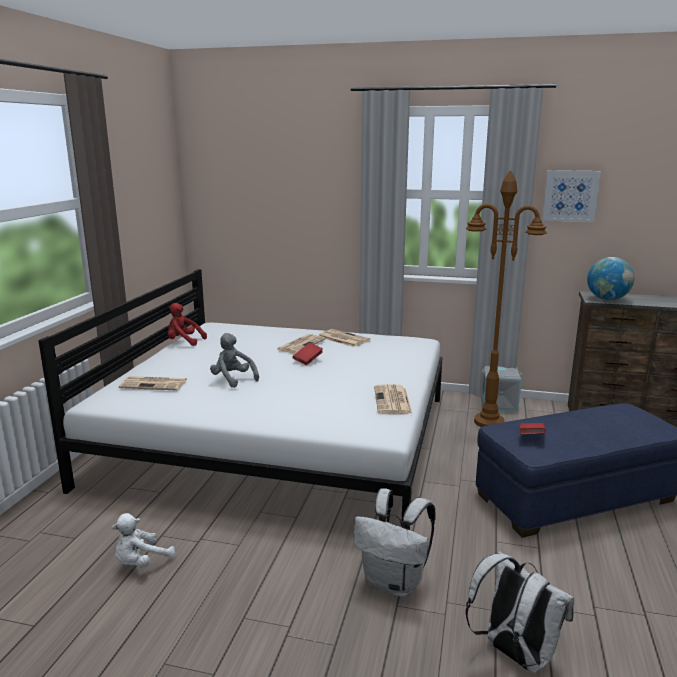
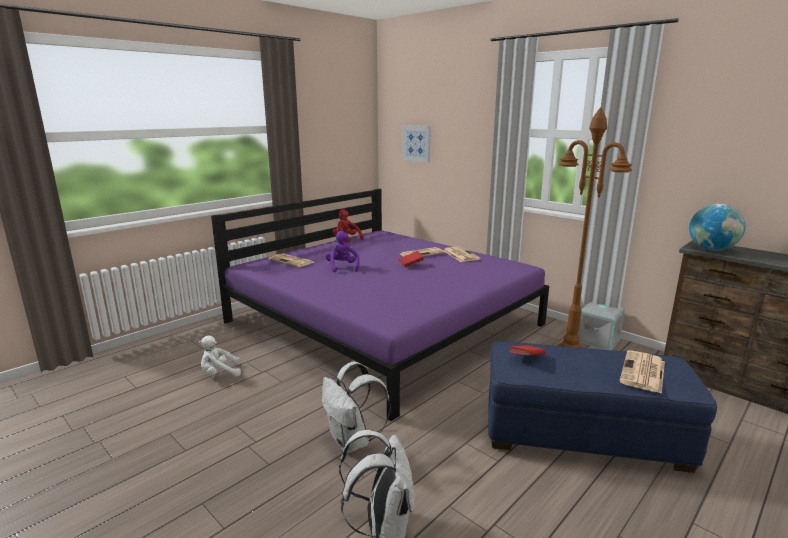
camera: 30 degrees right, 0 degrees up
(233, 379) = (342, 267): grey plush toy -> purple plush toy
(279, 438) = (383, 323): white bed -> purple bed
(392, 401) = (434, 303): newspaper -> newspaper (643, 372)
(570, 196) = (692, 137): picture -> picture (416, 143)

